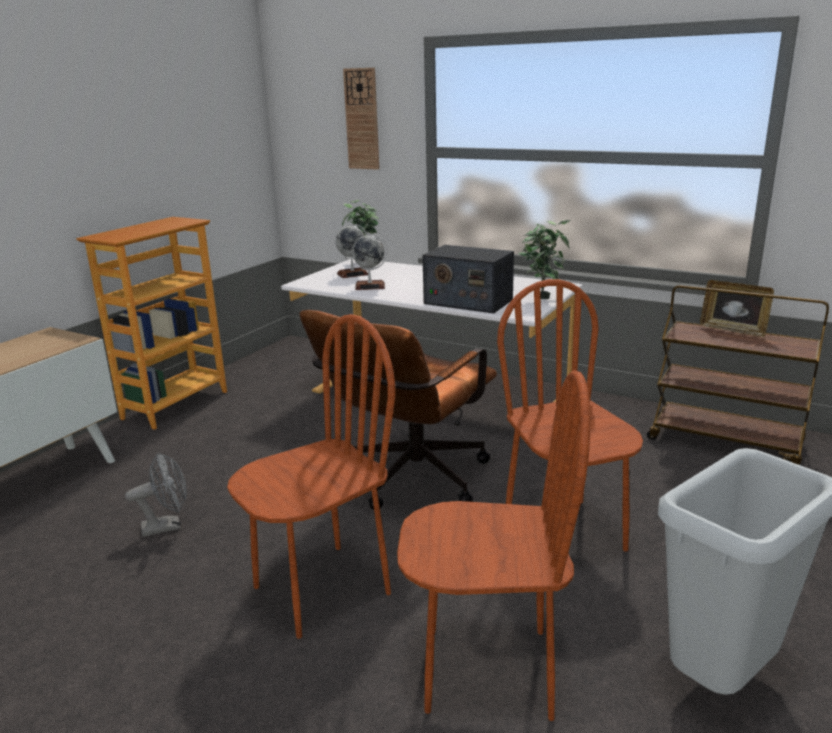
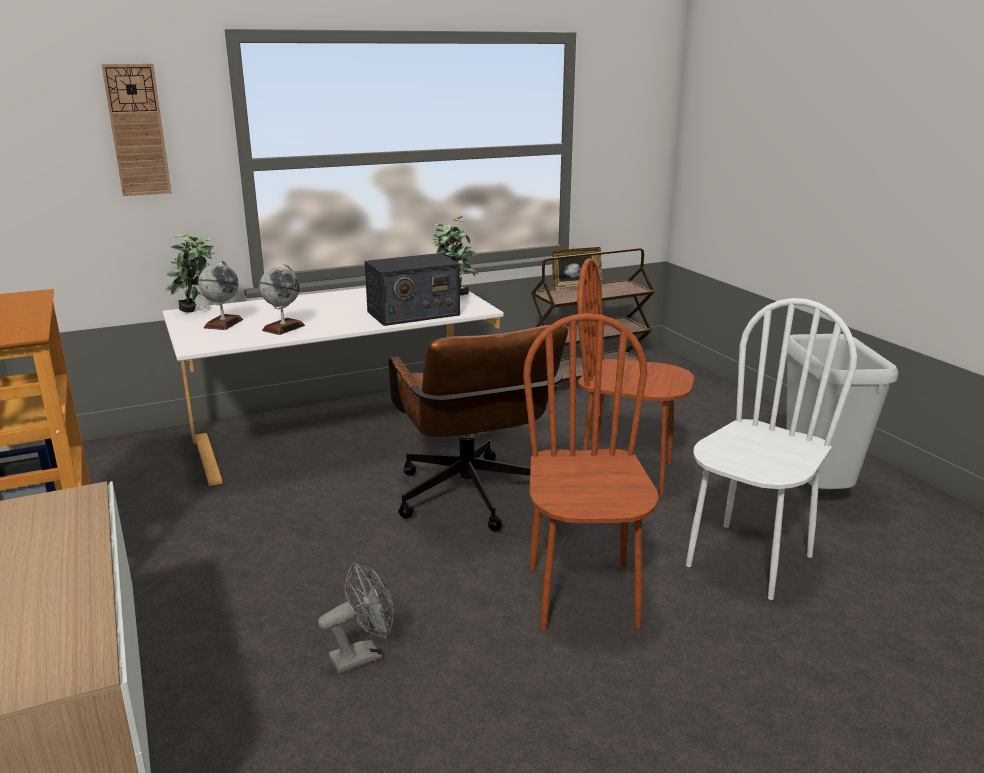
camera: 55 degrees left, 0 degrees up
(168, 526) = (363, 655): grey fan -> grey fan turned 45 degrees clockwise
(487, 670) = (748, 560): brown chair -> white chair

